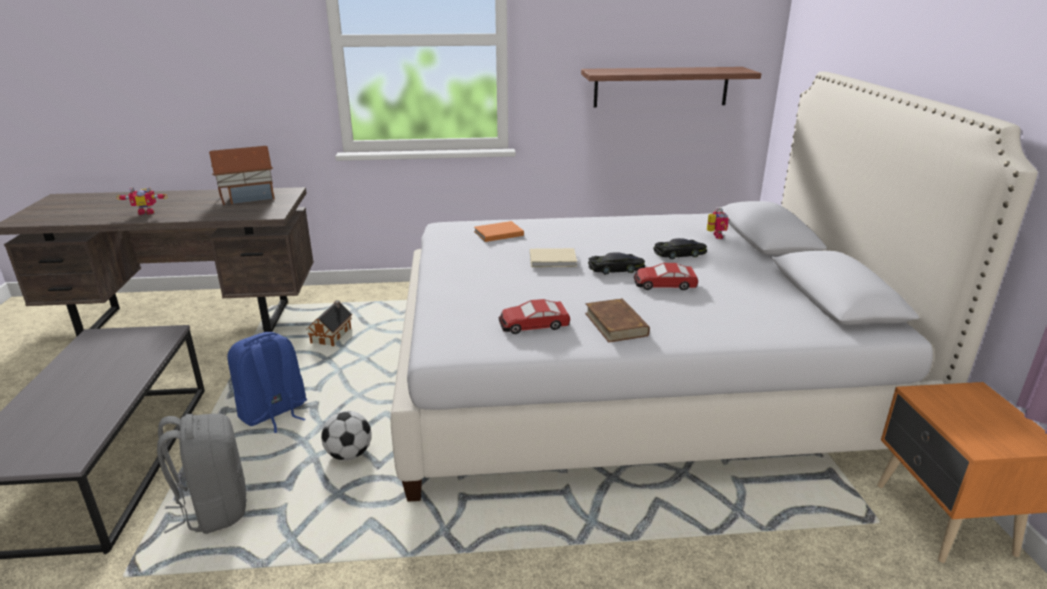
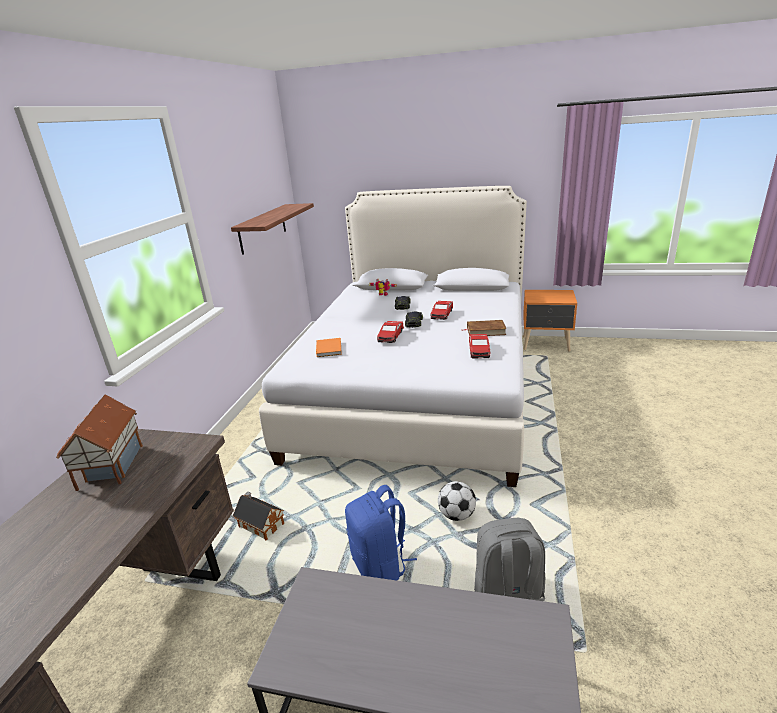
camera: 70 degrees left, 0 degrees up
(147, 212) = (68, 556): toy robot -> none
(554, 260) = (390, 336): beige book -> toy car

